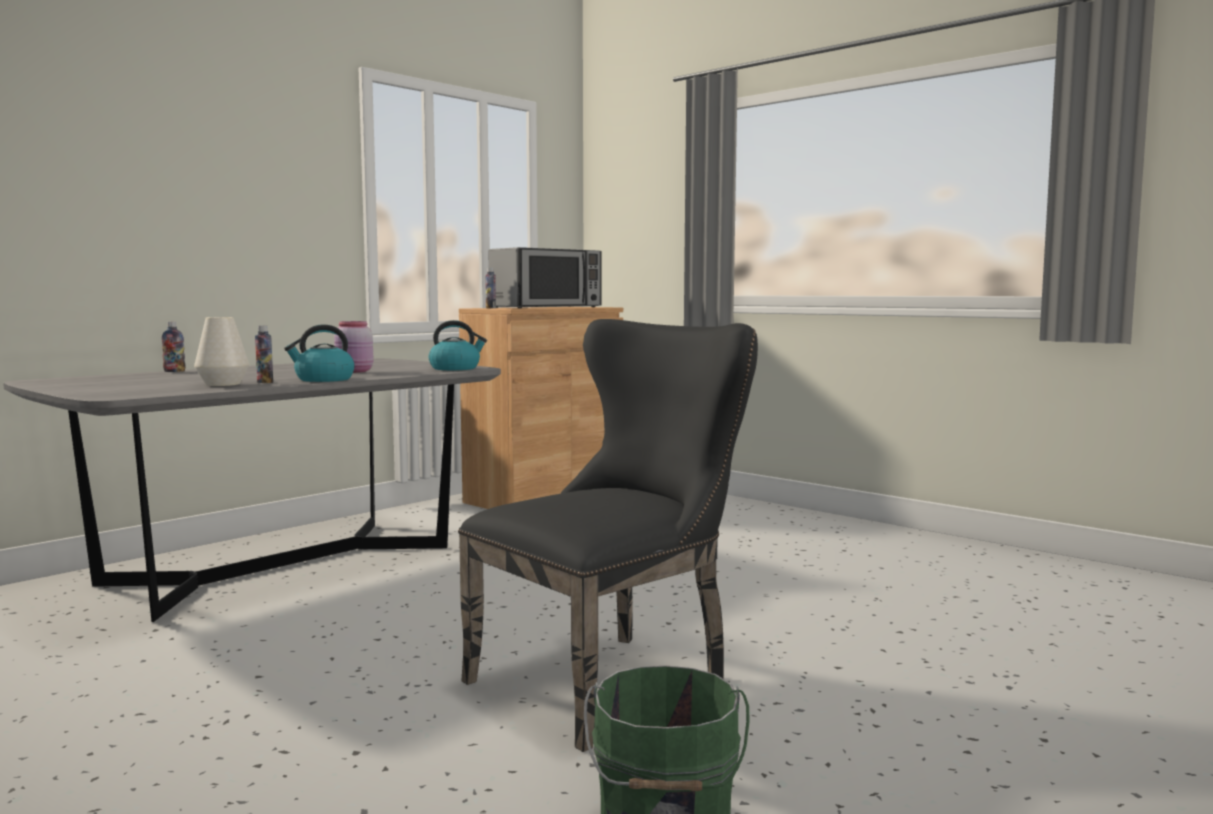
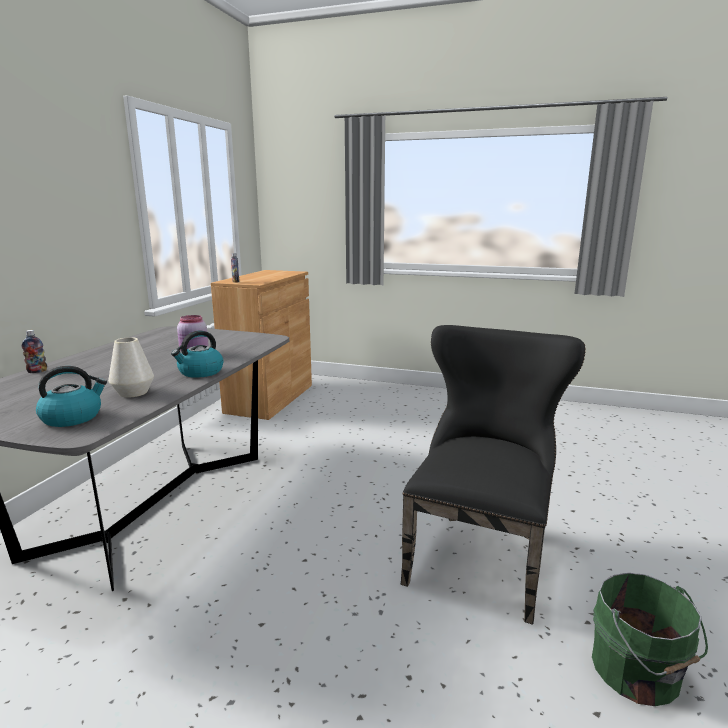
camera: 25 degrees left, 10 degrees up
(265, 382) = (162, 384): bottle -> none
(455, 368) = (259, 340): kettle -> kettle (73, 417)
(547, 307) = (263, 275): microwave -> none

